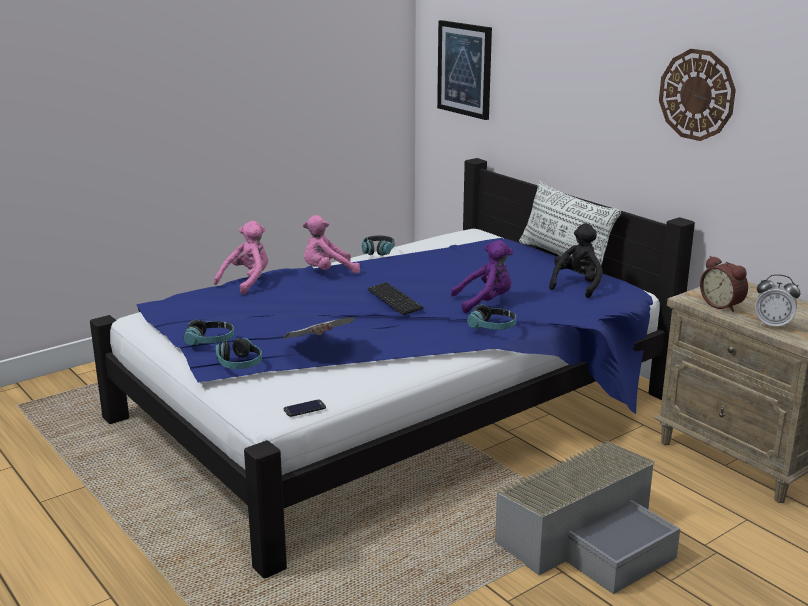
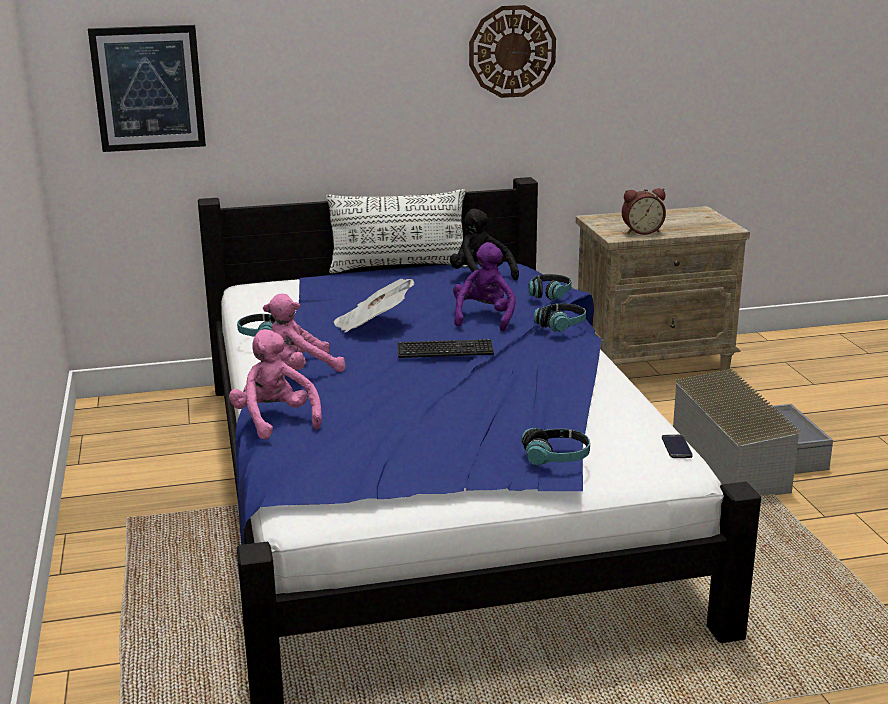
camera: 65 degrees left, 0 degrees up
(210, 341) = (470, 464): headphones -> headphones (549, 294)
(319, 347) = (544, 408): newspaper -> newspaper (372, 326)
(328, 272) = (300, 371): pink plush toy -> pink plush toy turned 60 degrees clockwise
(772, 325) = (695, 228): alarm clock -> none

